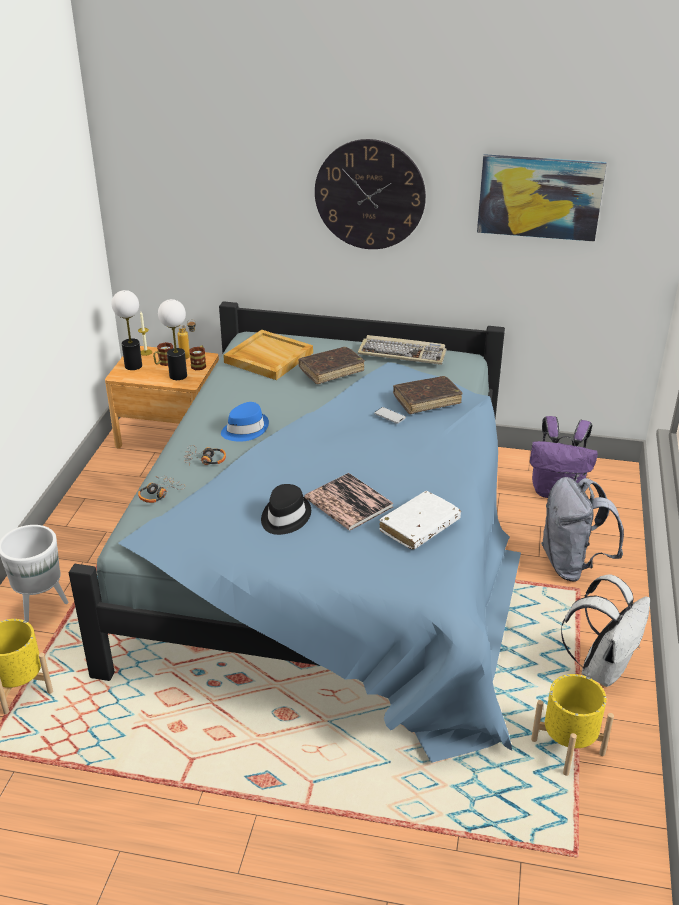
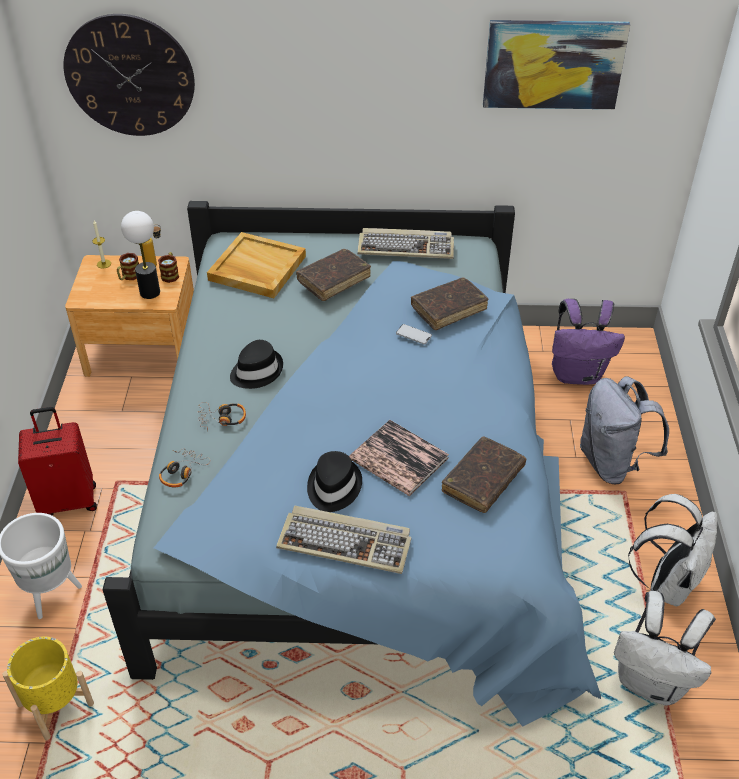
camera: 10 degrees left, 10 degrees up
(75, 537) = (68, 500): none -> red suitcase
(133, 366) = (94, 284): table lamp -> none
(245, 429) = (256, 371): blue hat -> black hat
(283, 557) = (346, 542): none -> keyboard
(370, 195) = (357, 72): wall clock -> wall clock (129, 76)
(419, 527) = (483, 480): white book -> brown book
(567, 746) = (652, 682): yellow planter -> white backpack

